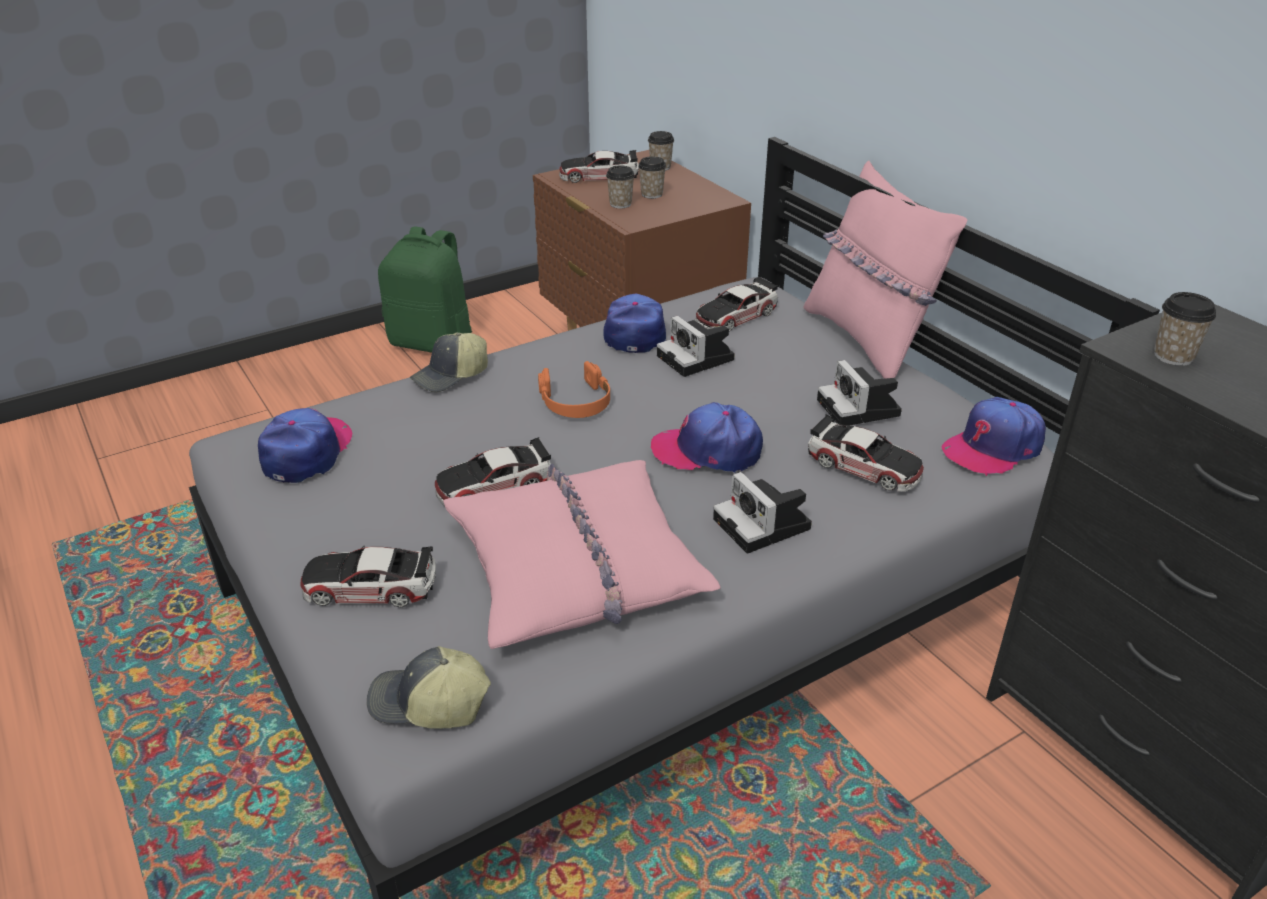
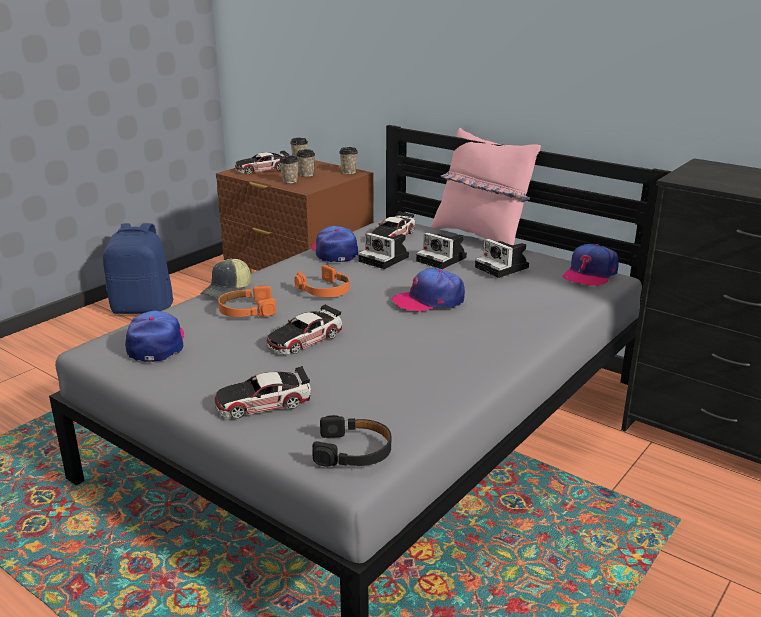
camera: 20 degrees left, 10 degrees down
(429, 704) = (353, 451): cap -> black headphones
(432, 342) = (143, 308): green backpack -> blue backpack
(452, 417) = (247, 310): none -> orange headphones
(576, 568) = (392, 369): pink pillow -> none
(764, 525) = (491, 329): camera -> camera (443, 259)
(864, 465) = (527, 292): toy car -> none
(1173, 356) = (705, 179): cup -> cup (348, 172)

